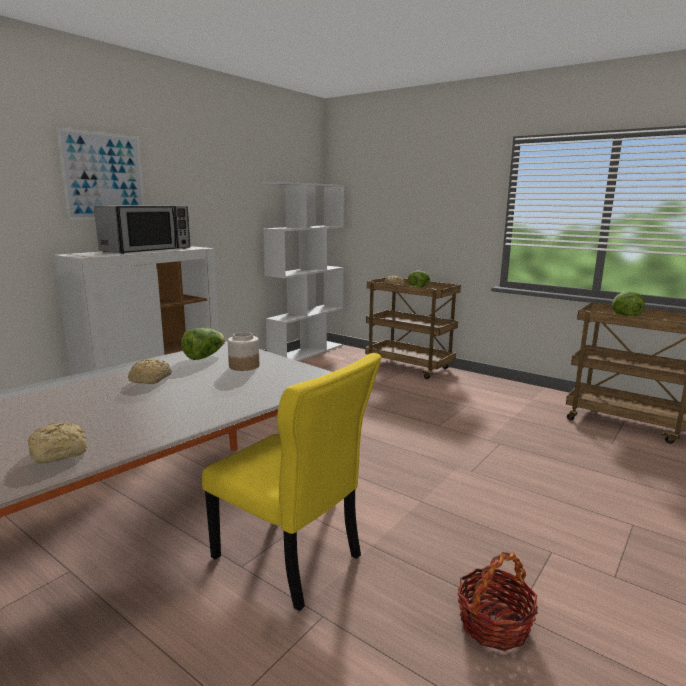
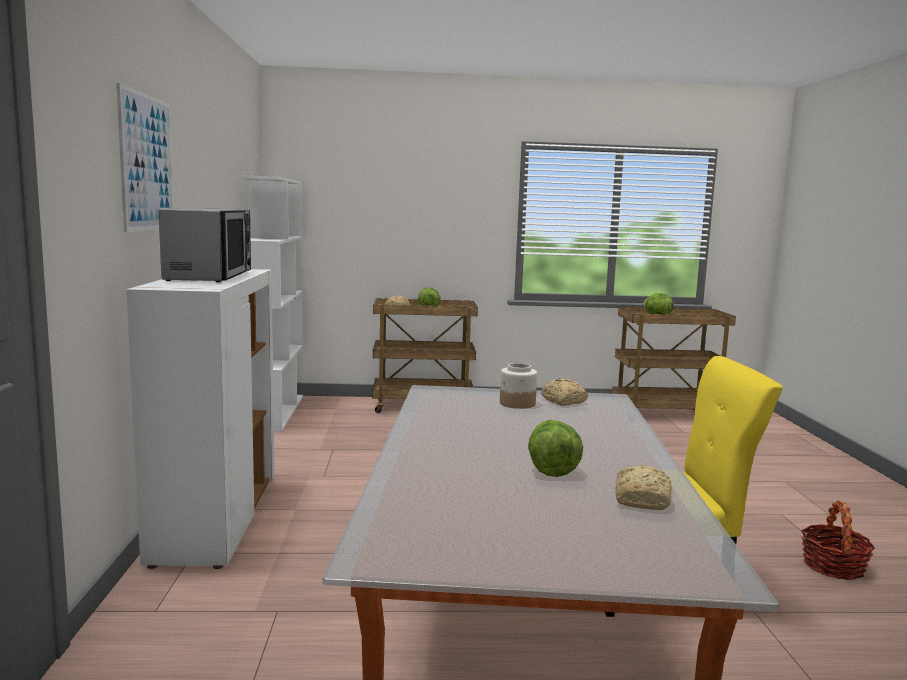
camera: 40 degrees left, 5 degrees down
(149, 379) = (482, 433): bread -> bread (563, 401)
(204, 357) = (450, 404): lettuce -> lettuce (551, 468)

